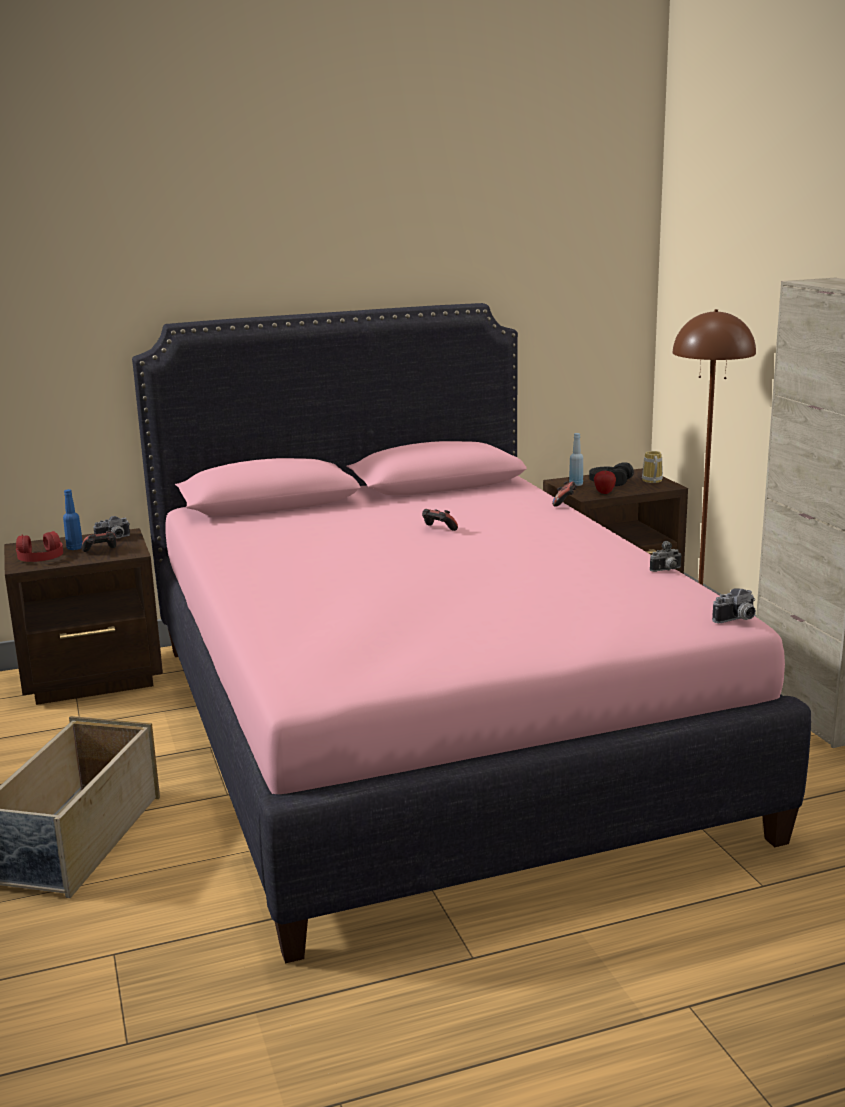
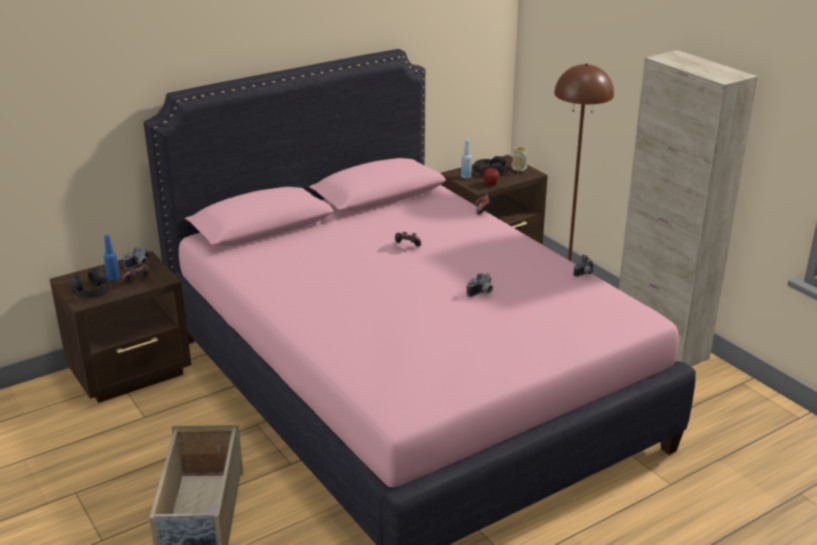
camera: 15 degrees left, 10 degrees up
(40, 557) = (91, 290): red headphones -> black headphones
(737, 620) = (649, 318): camera -> camera (481, 293)

